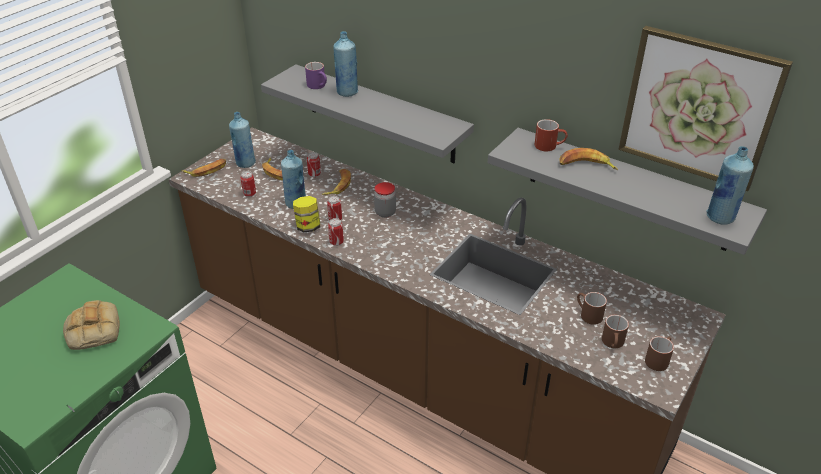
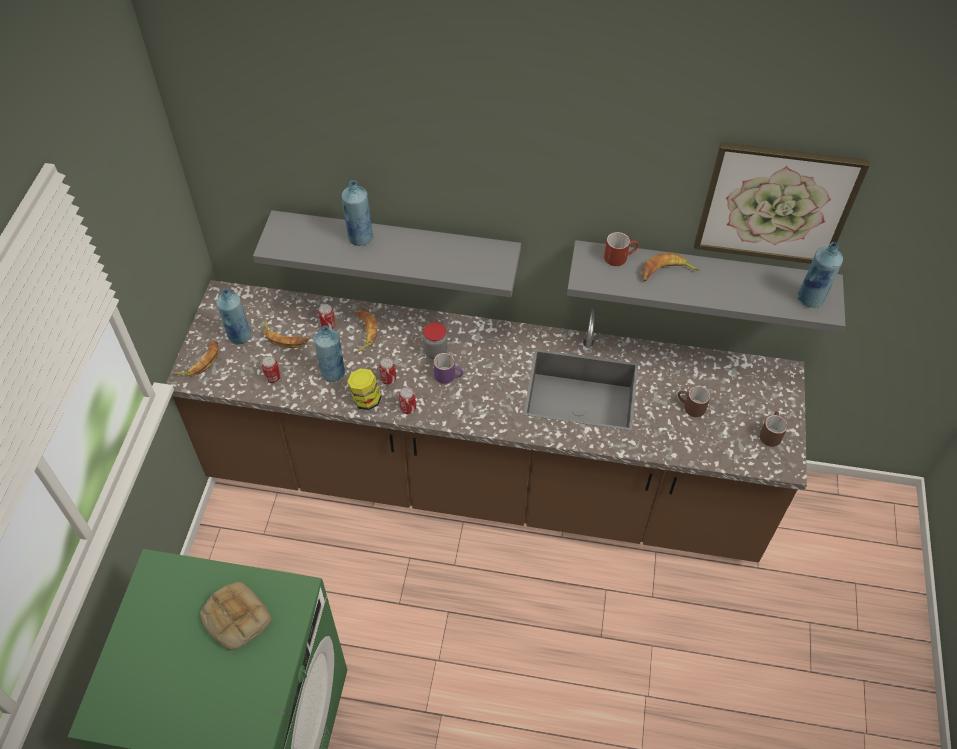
camera: 25 degrees left, 15 degrees up
(319, 86) = (322, 237): purple mug -> purple mug (449, 376)
(613, 344) = (727, 431): brown mug -> none

